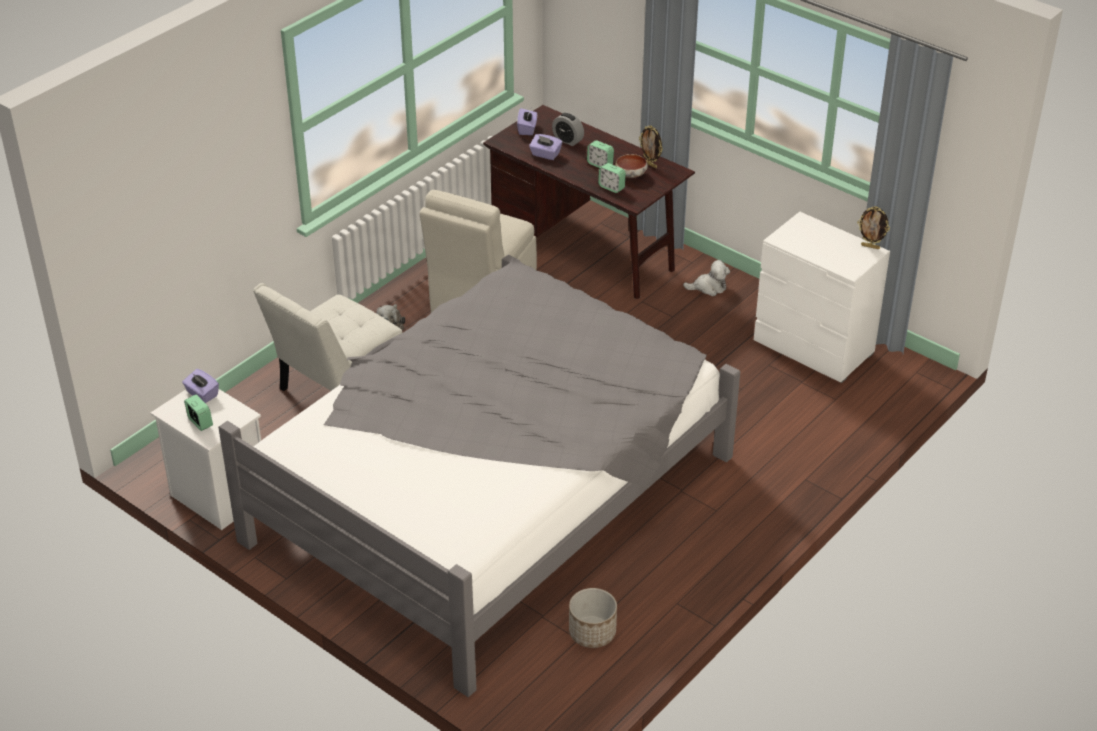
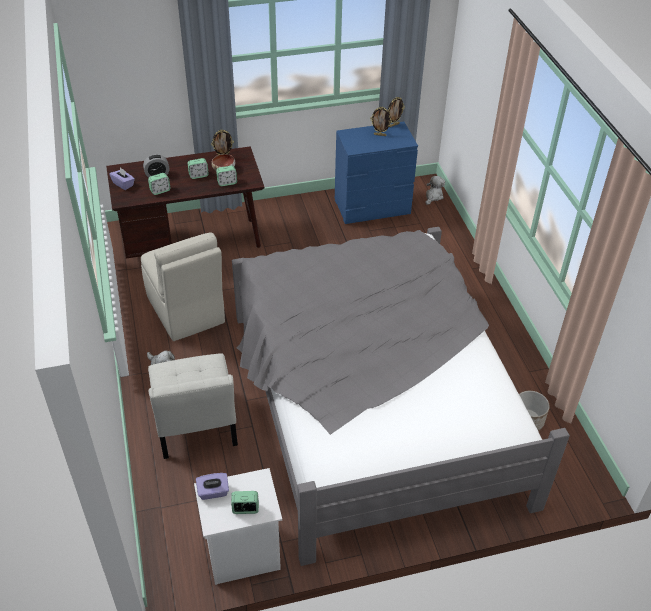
camera: 55 degrees left, 5 degrees up
(545, 154) = (160, 190): purple tissue box -> alarm clock
(708, 287) = (281, 215): plush toy -> plush toy (433, 196)
(814, 348) = (372, 207): white dresser -> blue dresser
(835, 245) = (380, 135): none -> picture frame

